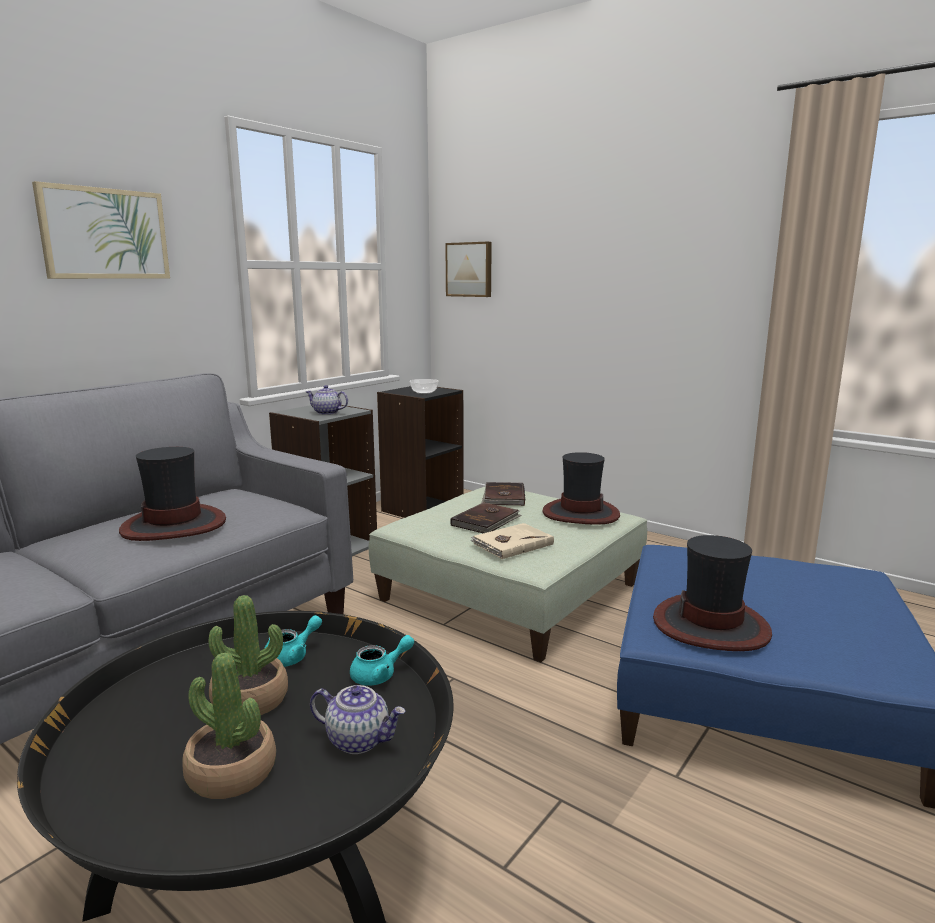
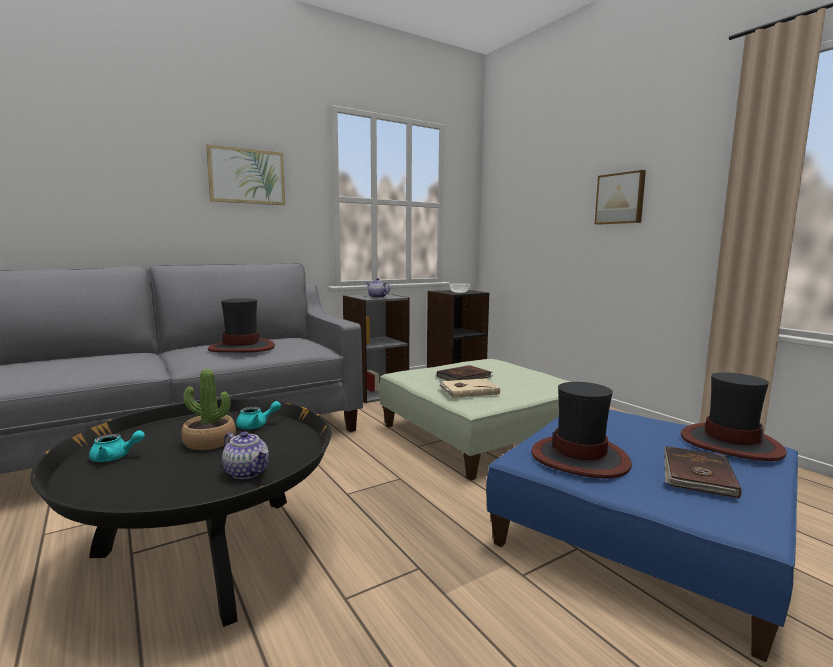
camera: 20 degrees right, 5 degrees down
(231, 772) = (160, 473): potted plant -> none
(380, 675) = (297, 443): turquoise teapot -> turquoise teapot (115, 457)
(470, 269) = (505, 207): picture -> picture (620, 198)
(503, 497) = (492, 365): brown book -> brown book (696, 474)
(580, 513) = (540, 379): hat -> hat (730, 443)

